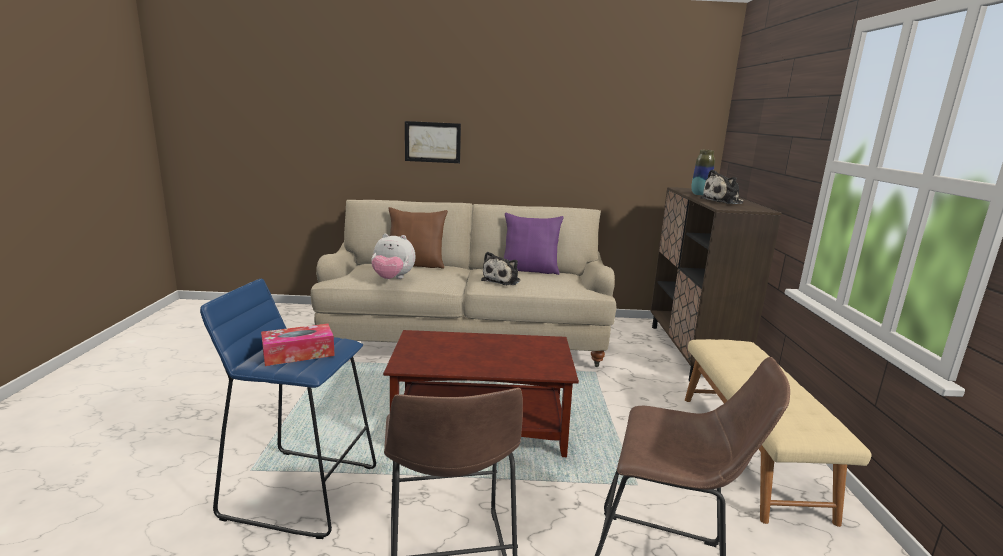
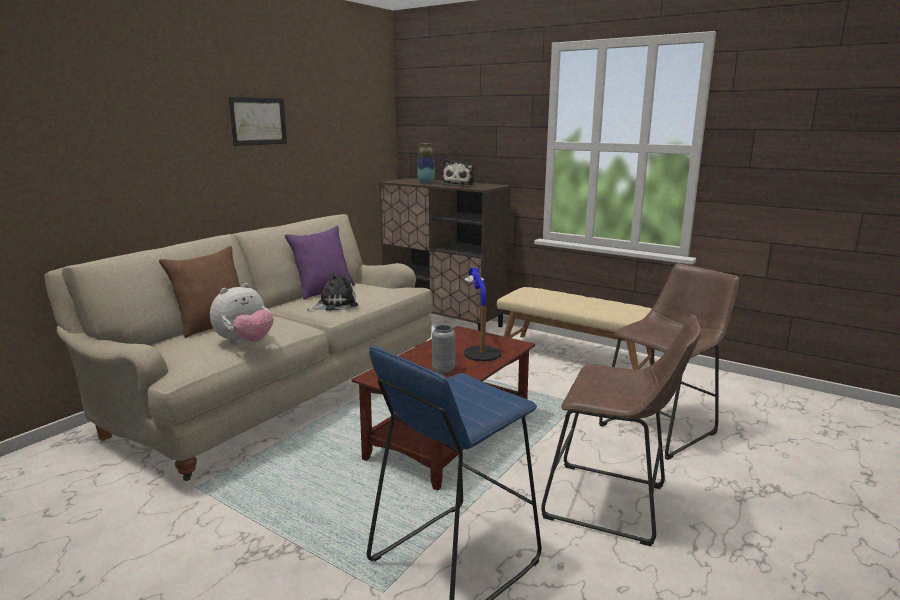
camera: 55 degrees left, 0 degrees up
(298, 353) = (471, 399): tissue box -> none
(432, 142) = (144, 164): picture -> picture (258, 121)
(457, 355) = (443, 370): none -> grey vase
(502, 280) = (334, 304): plush toy -> plush toy turned 90 degrees counterclockwise
(529, 357) = (479, 346): none -> table lamp

